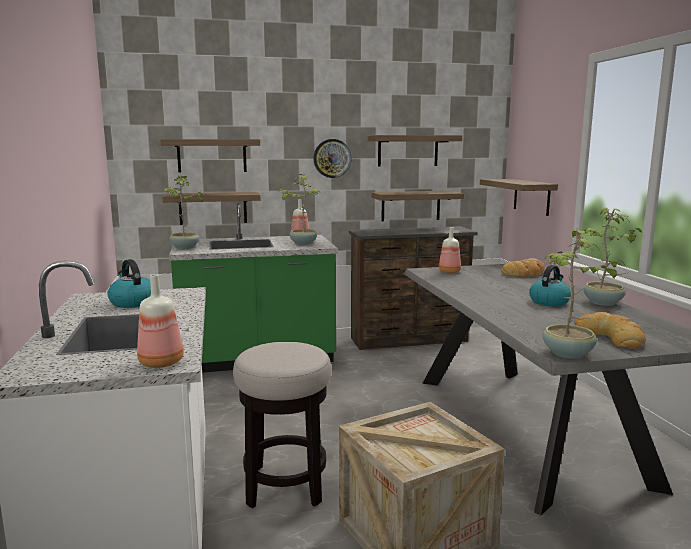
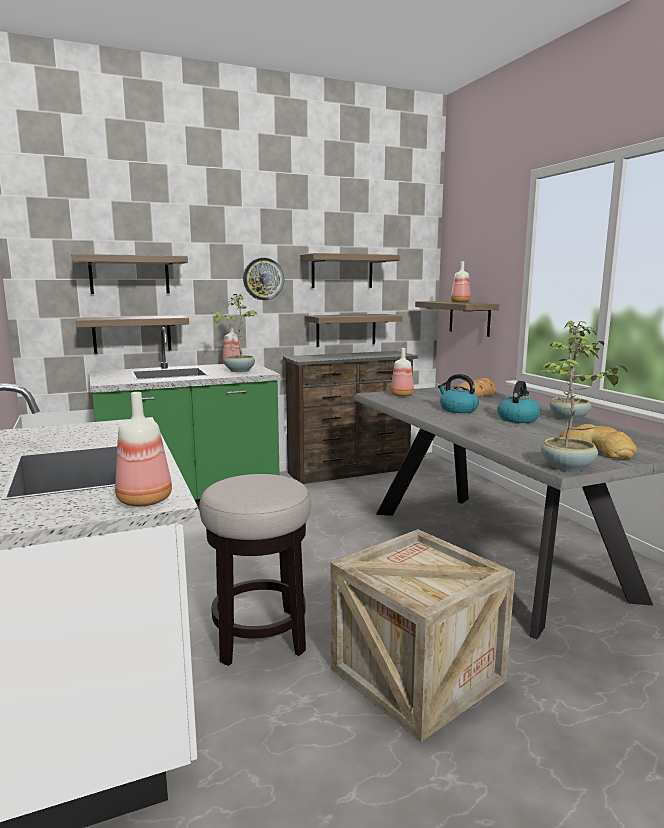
camera: 10 degrees left, 0 degrees up
(132, 302) = (72, 436): kettle -> kettle (457, 409)
(185, 248) = (105, 378): potted plant -> none
(521, 181) = (460, 302): none -> bottle

